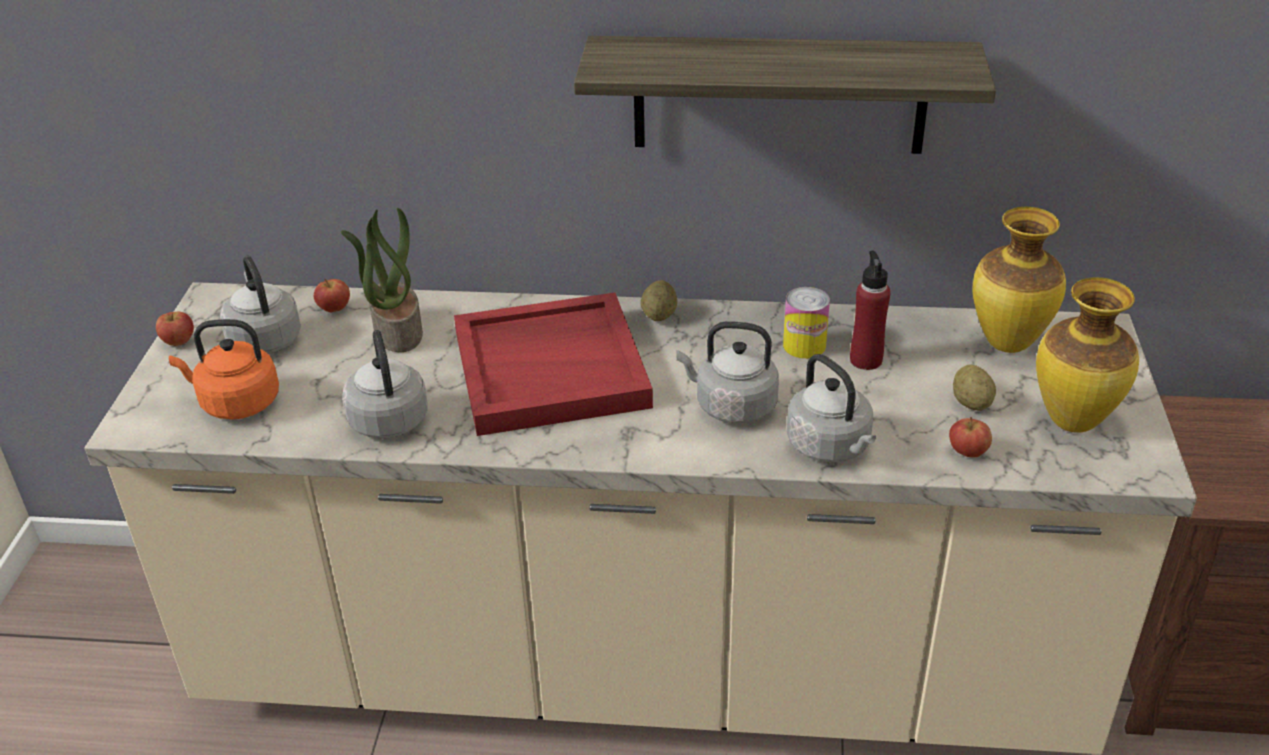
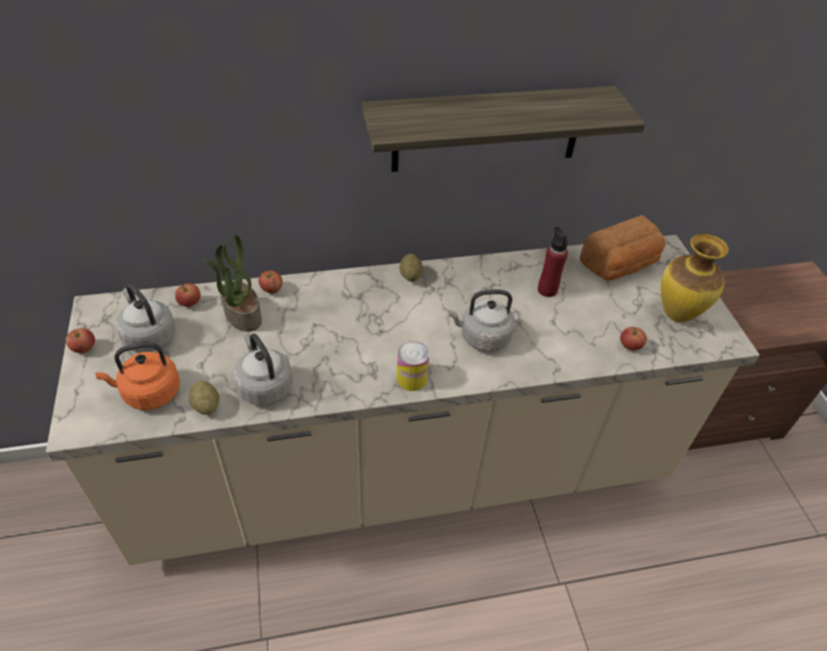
camera: 20 degrees left, 10 degrees up
(451, 307) = (271, 290): none -> apple
(552, 368) = (358, 327): red tray -> none
(804, 346) = (507, 285): can -> can (411, 378)
(831, 447) = (552, 357): grey kettle -> none
(971, 403) = (618, 311): potato -> potato (206, 406)
(1006, 343) = (620, 265): vase -> bread

